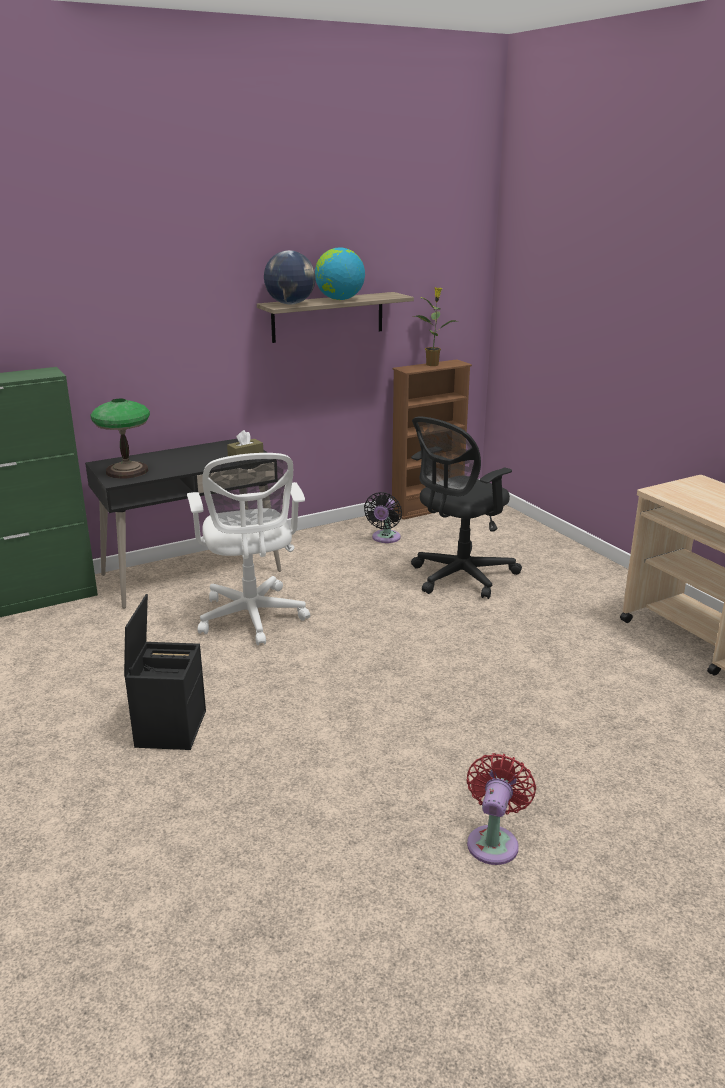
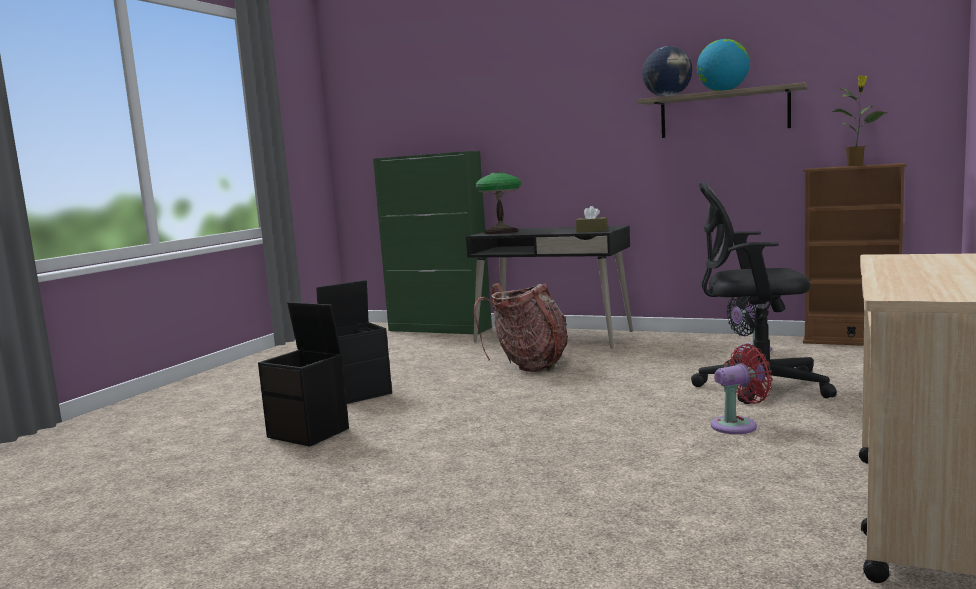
camera: 55 degrees right, 15 degrees down
(248, 797) = (310, 433): none -> black storage box
(252, 618) = (529, 365): white office chair -> backpack
(494, 841) = (350, 517): red fan -> red fan (738, 425)

